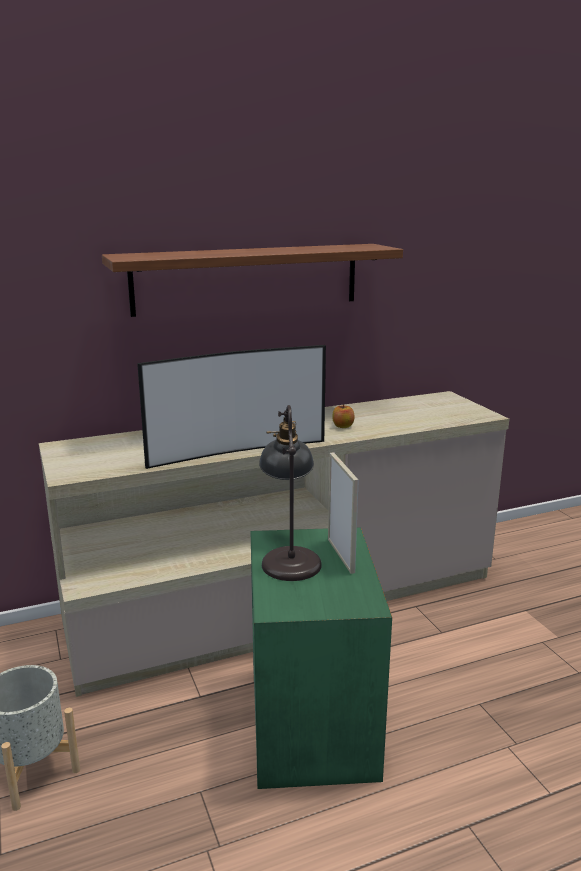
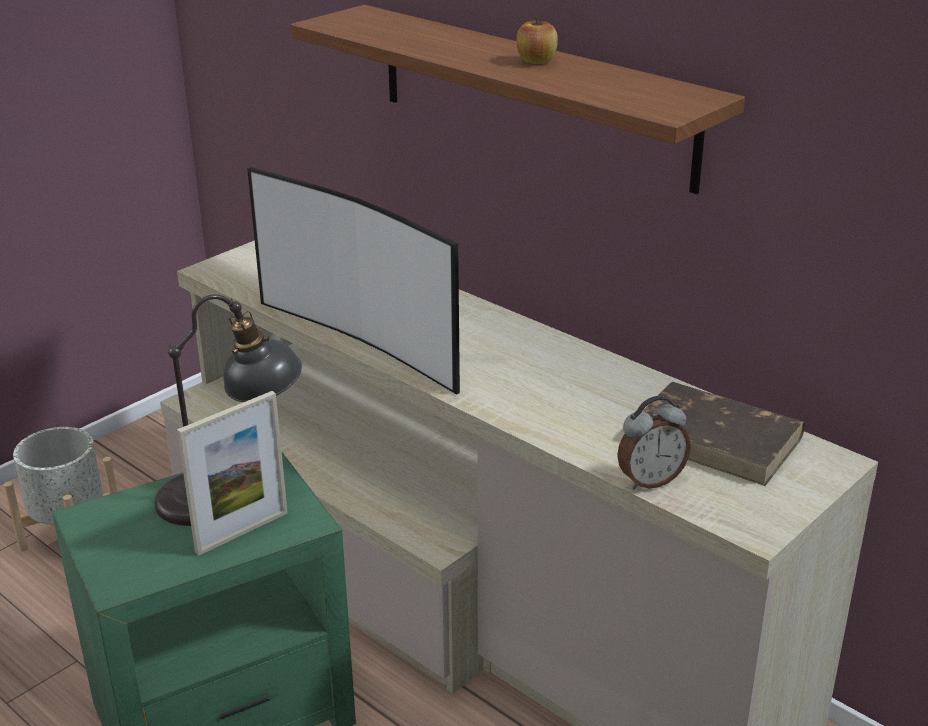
camera: 65 degrees right, 10 degrees up
(343, 426) = (541, 394): apple -> apple (536, 61)
(413, 407) = (718, 439): none -> brown book
(437, 423) = (650, 480): none -> alarm clock

